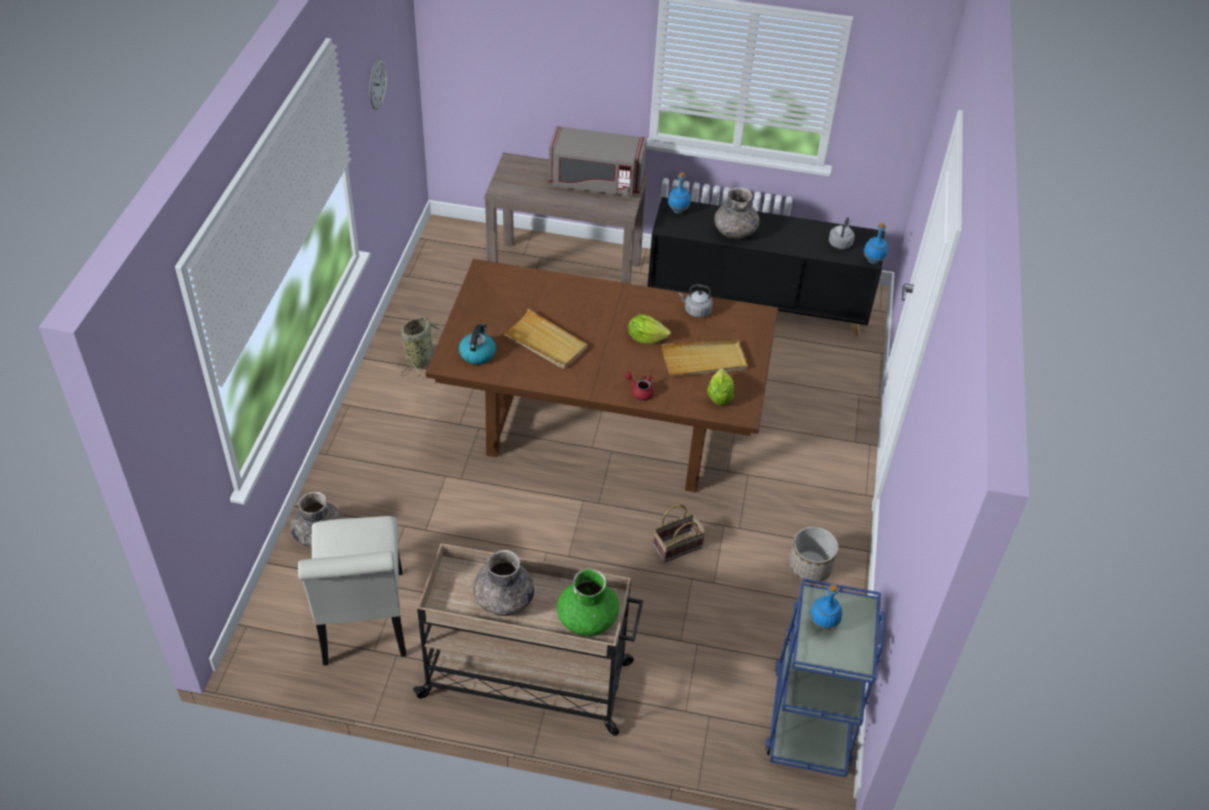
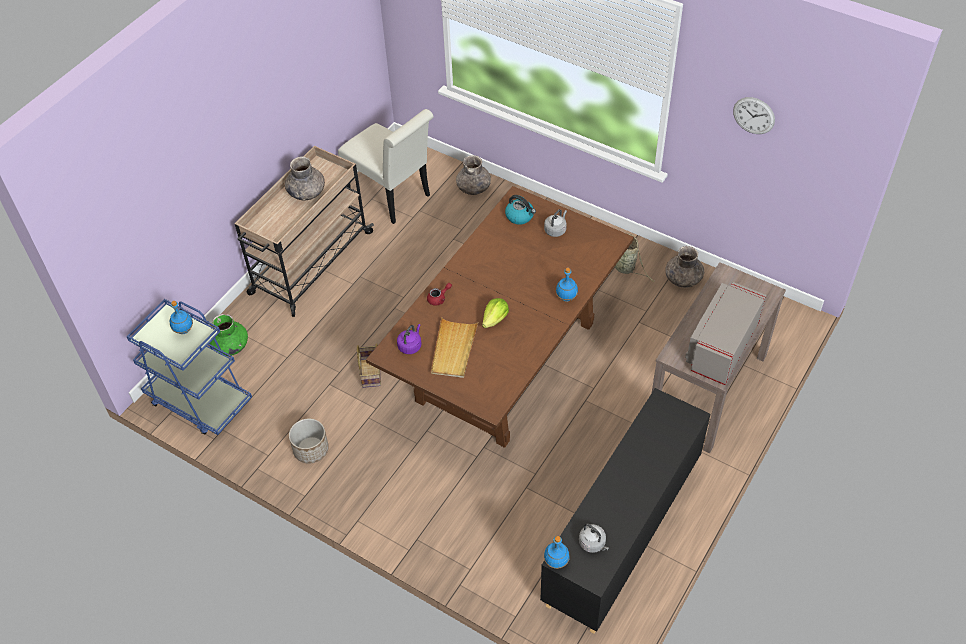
camera: 115 degrees right, 5 degrees up
(363, 625) = (392, 197): white chair -> white chair turned 150 degrees counterclockwise
(545, 342) = (516, 257): beige tray -> none
(587, 619) = (269, 226): green vase -> green vase (230, 346)
(677, 210) = (684, 419): blue bottle -> blue bottle (566, 298)
(696, 311) = (514, 363): grey kettle -> grey kettle (556, 230)
(719, 397) = (410, 346): lettuce -> purple kettle
(735, 231) = (638, 456): grey vase -> grey vase (683, 279)

